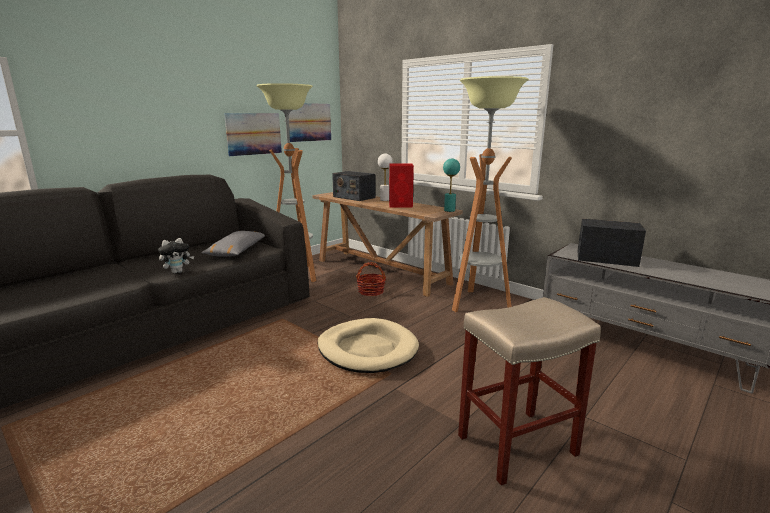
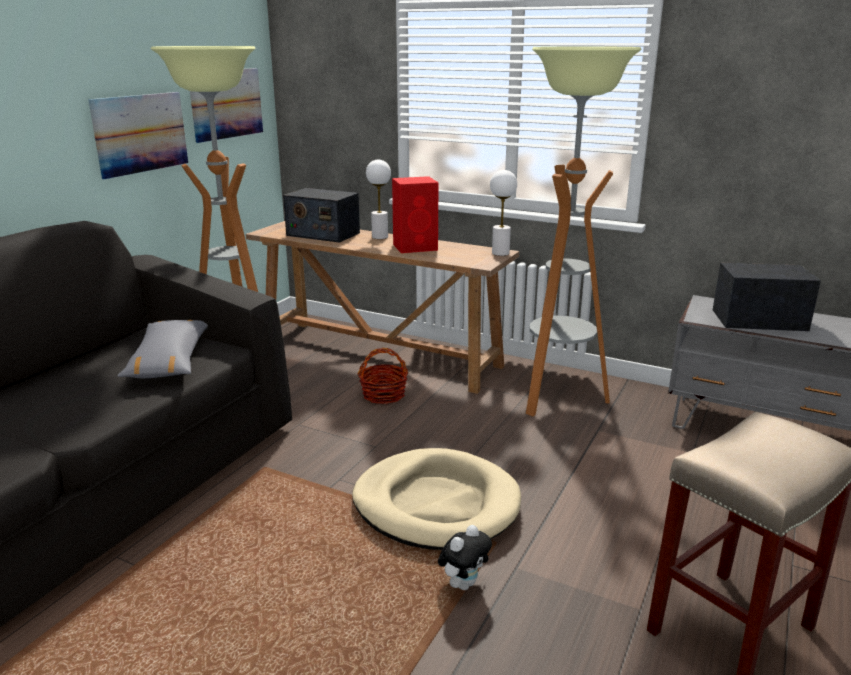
camera: 15 degrees left, 5 degrees up
(178, 272) = (92, 421): plush toy -> plush toy (463, 583)
(449, 210) = (500, 253): turquoise table lamp -> white table lamp

